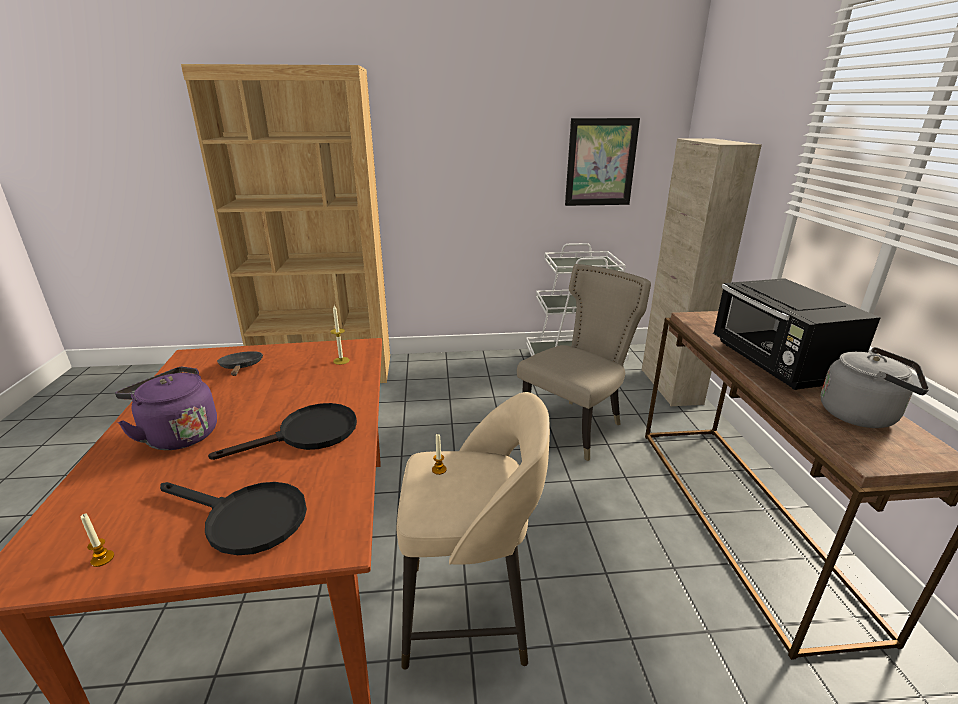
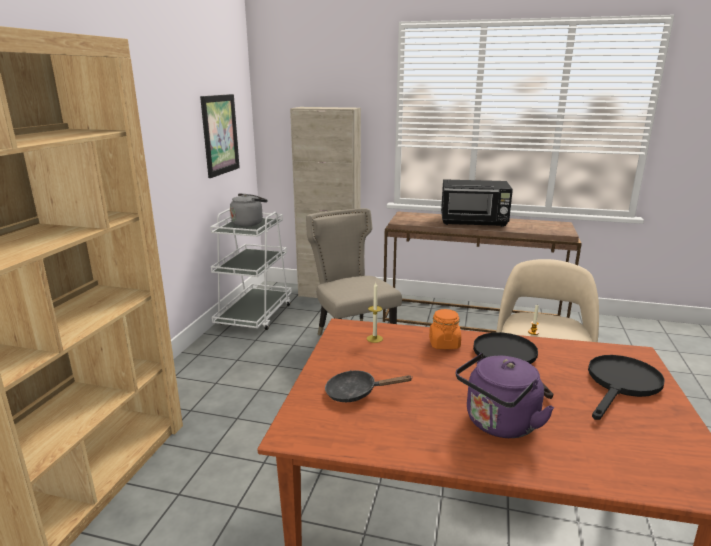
camera: 70 degrees left, 5 degrees down
(102, 559) = (681, 444): candle -> none
(338, 394) = (444, 344): none -> orange jar
(862, 415) = (530, 224): grey kettle -> grey kettle (249, 223)

